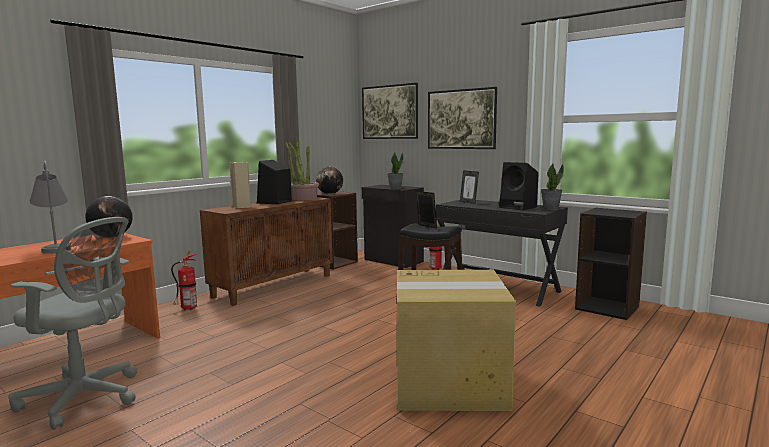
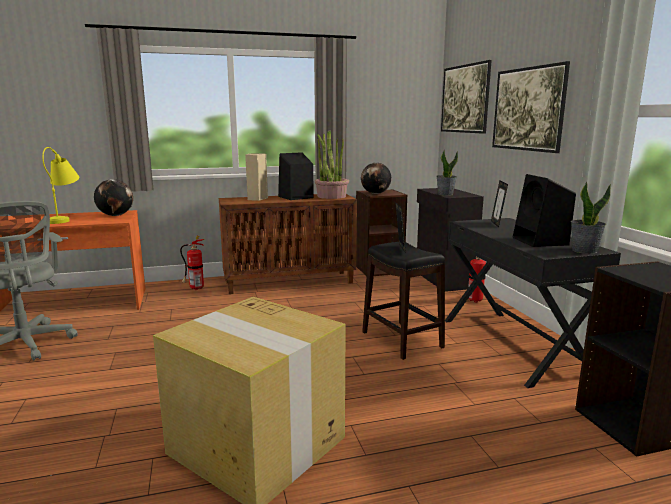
camera: 35 degrees right, 5 degrees up
(56, 247) = (66, 219): grey table lamp -> yellow table lamp

